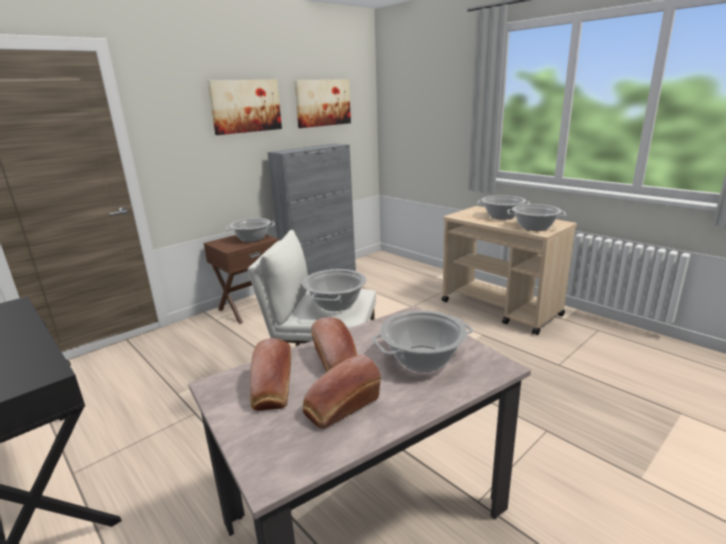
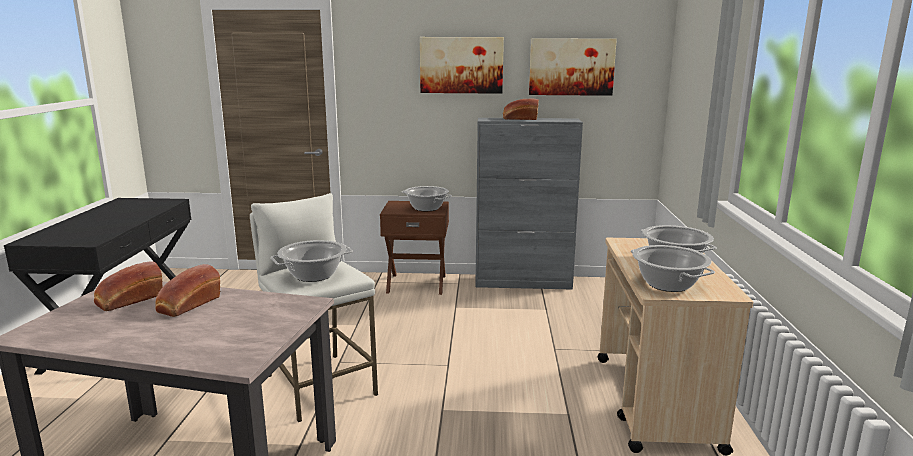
camera: 45 degrees right, 5 degrees down
(340, 407) = (120, 326): bread -> bread (519, 118)
(422, 359) = (223, 330): cooking pot -> none

